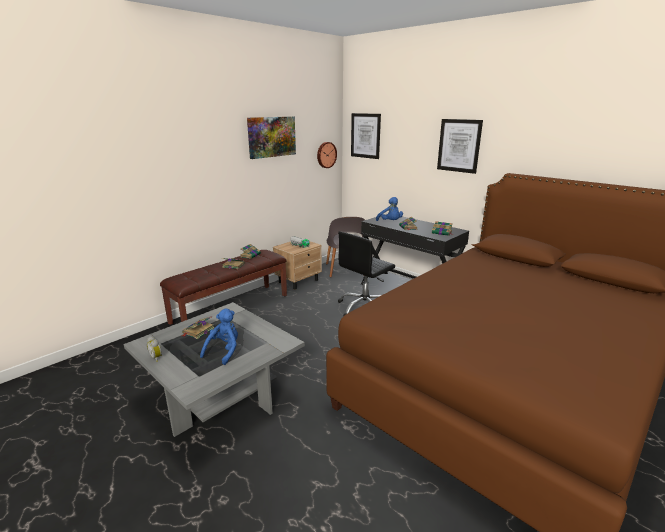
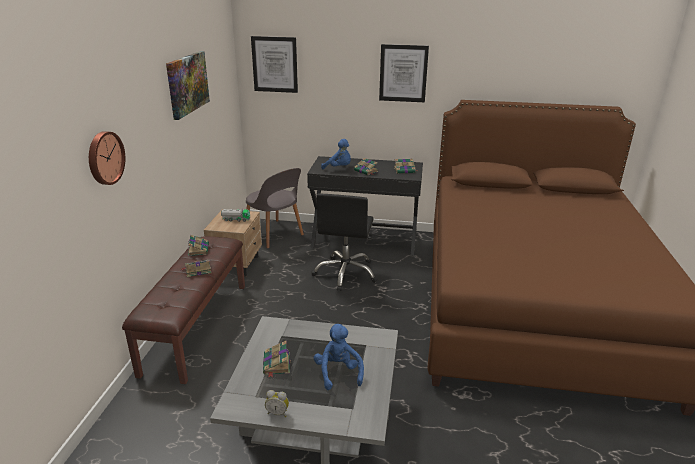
camera: 35 degrees left, 5 degrees up
(326, 155) = (228, 94): wall clock -> wall clock (104, 158)

